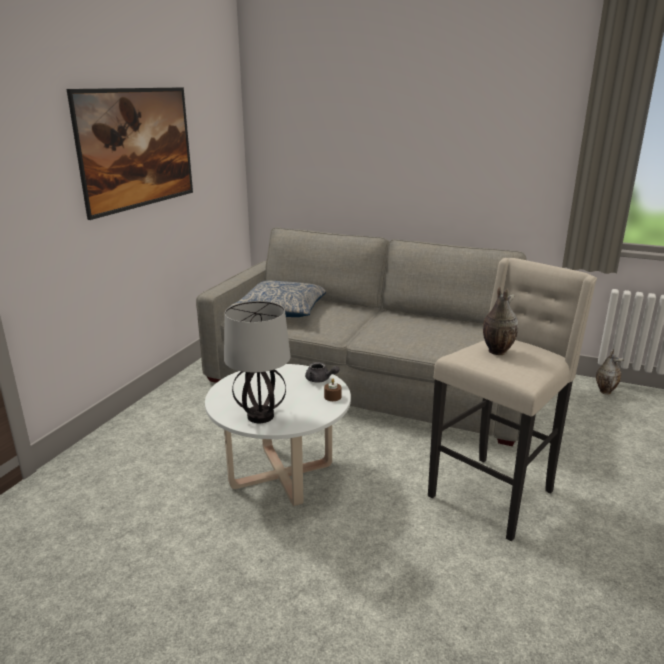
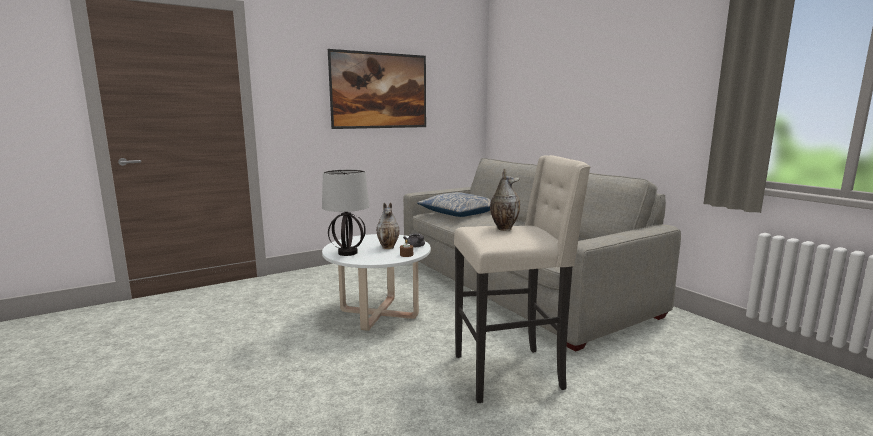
camera: 35 degrees right, 10 degrees down
(605, 391) = (744, 345): vase -> vase (388, 247)

